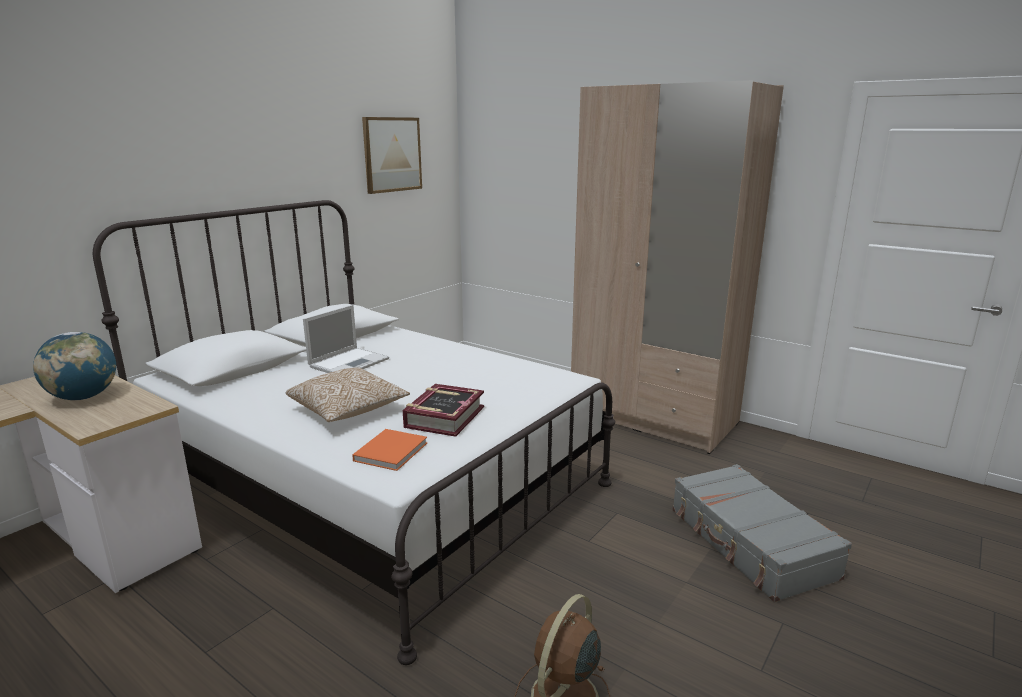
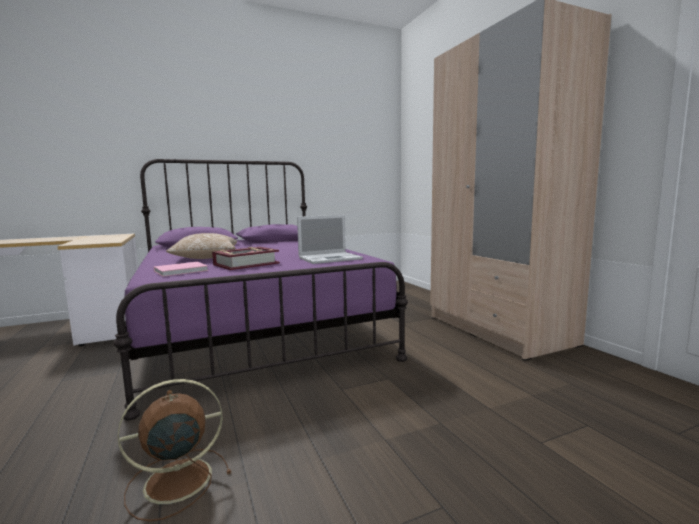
camera: 30 degrees right, 10 degrees down
(83, 397) = (99, 238): globe -> none
(350, 362) = (255, 246): laptop -> laptop (331, 258)
(375, 485) = (254, 330): white bed -> purple bed
(392, 154) = (345, 140): picture -> none
(392, 451) = (182, 271): orange book -> pink book
(750, 543) = (487, 430): grey suitcase -> none

